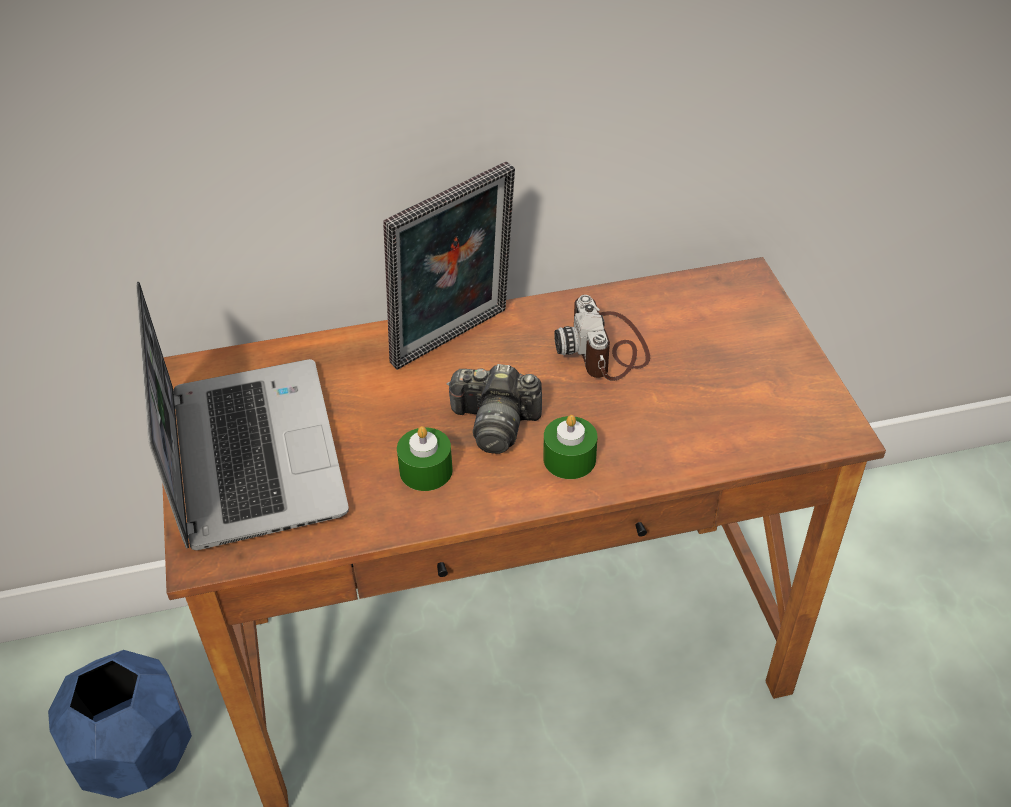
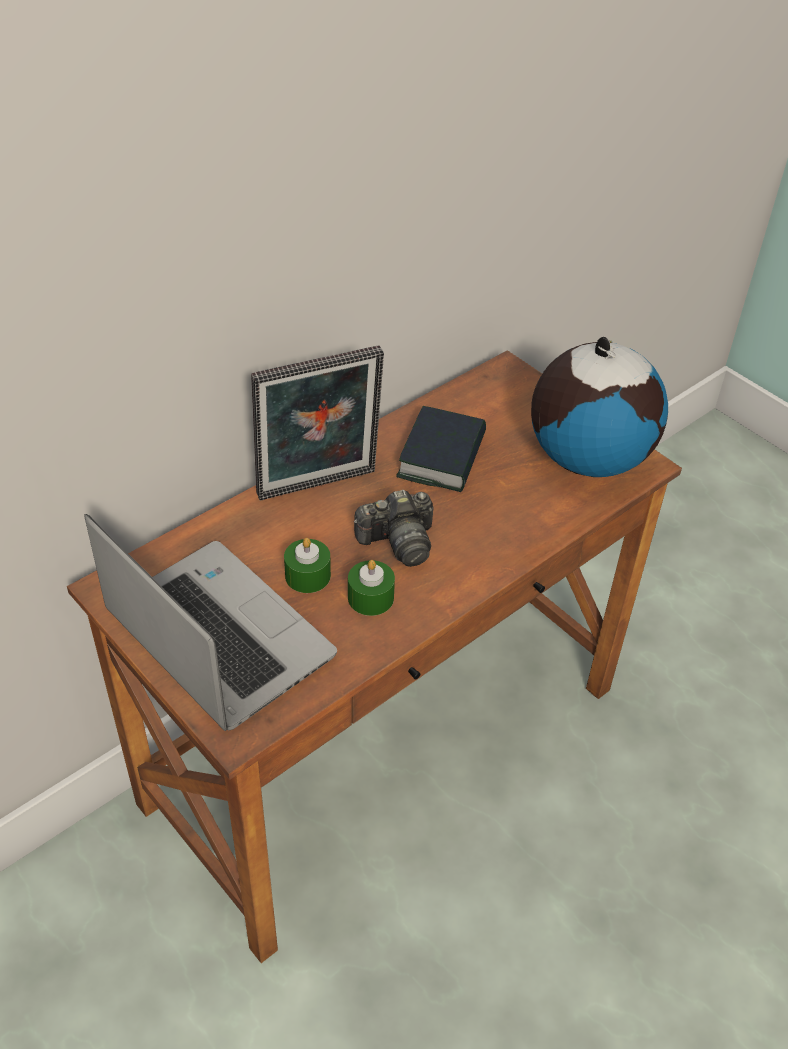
camera: 30 degrees left, 0 degrees up
(136, 752) = (108, 967): blue planter -> none
(454, 341) = (319, 488): picture frame -> picture frame turned 45 degrees clockwise
(569, 459) = (473, 550): green candle -> green candle (307, 575)
(606, 349) = (442, 457): camera -> book
(774, 402) = (588, 458): none -> globe

